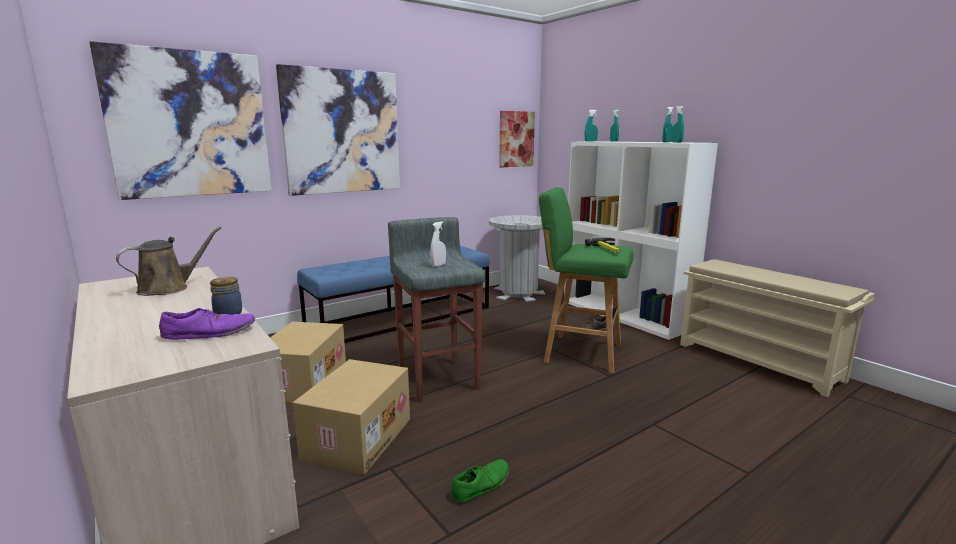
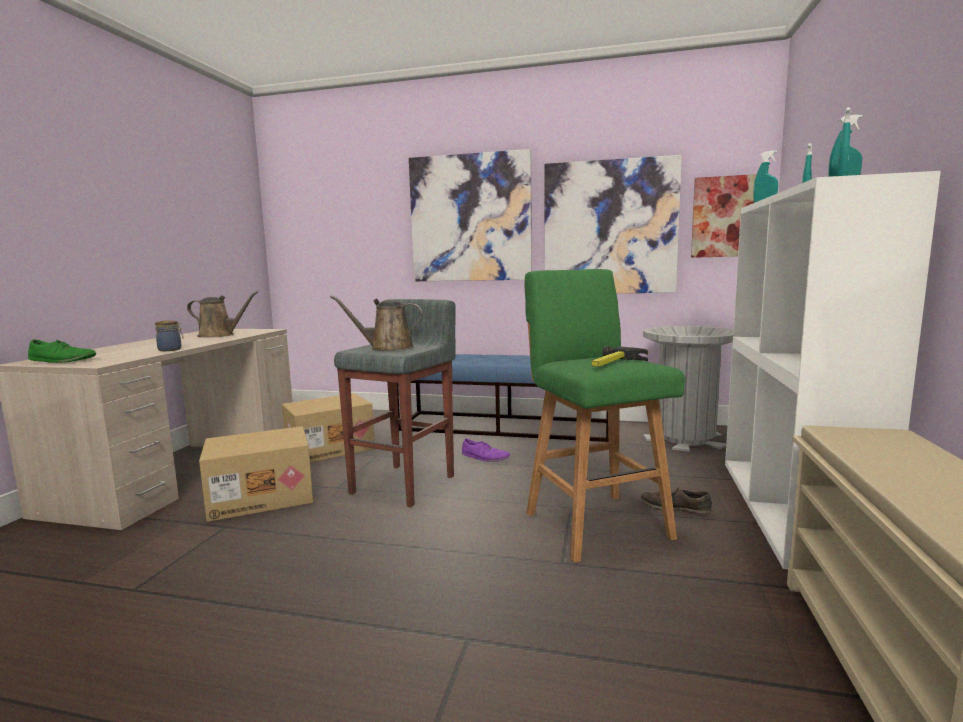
camera: 50 degrees right, 5 degrees down
(190, 124) = (343, 218): picture -> picture (609, 228)
(210, 333) = (123, 355): purple shoe -> purple shoe (485, 457)
(438, 265) = (387, 348): white spray bottle -> brown watering can
(481, 485) = (222, 575): green shoe -> green shoe (62, 360)

